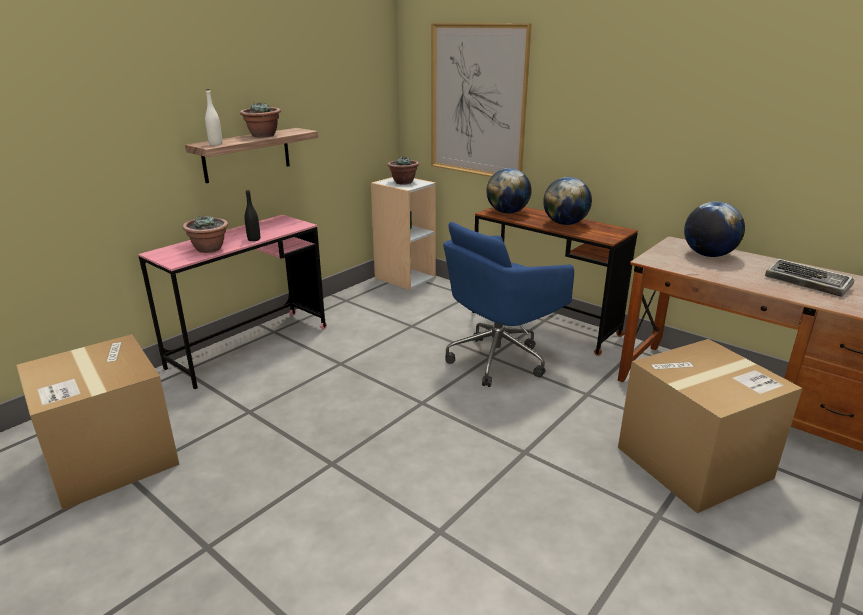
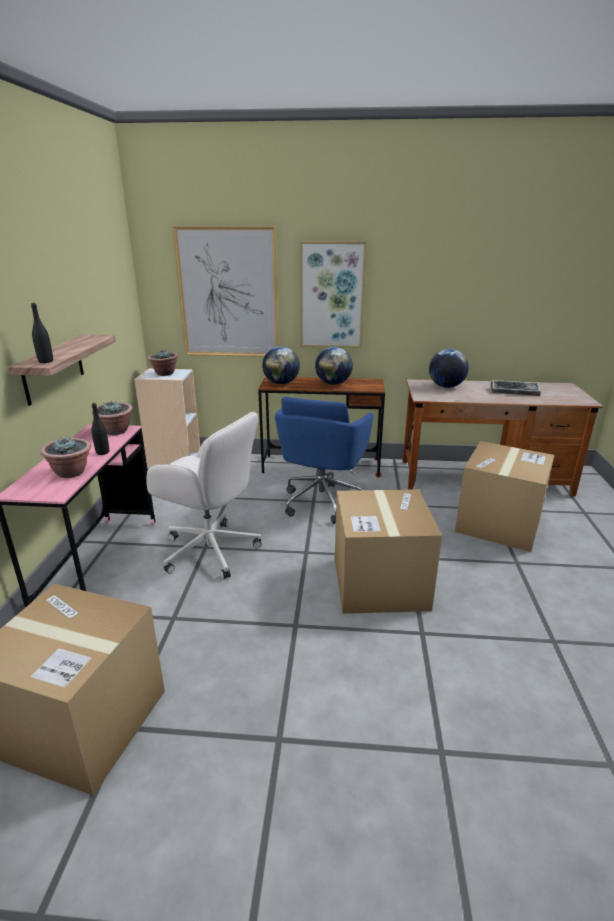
camera: 35 degrees left, 0 degrees up
(215, 144) = (46, 361): white bottle -> black bottle
(263, 135) = (72, 346): potted plant -> potted plant (116, 431)
(340, 368) = (210, 551): none -> white office chair
(458, 463) = (379, 583): none -> cardboard box
(586, 113) = (332, 296): none -> picture

